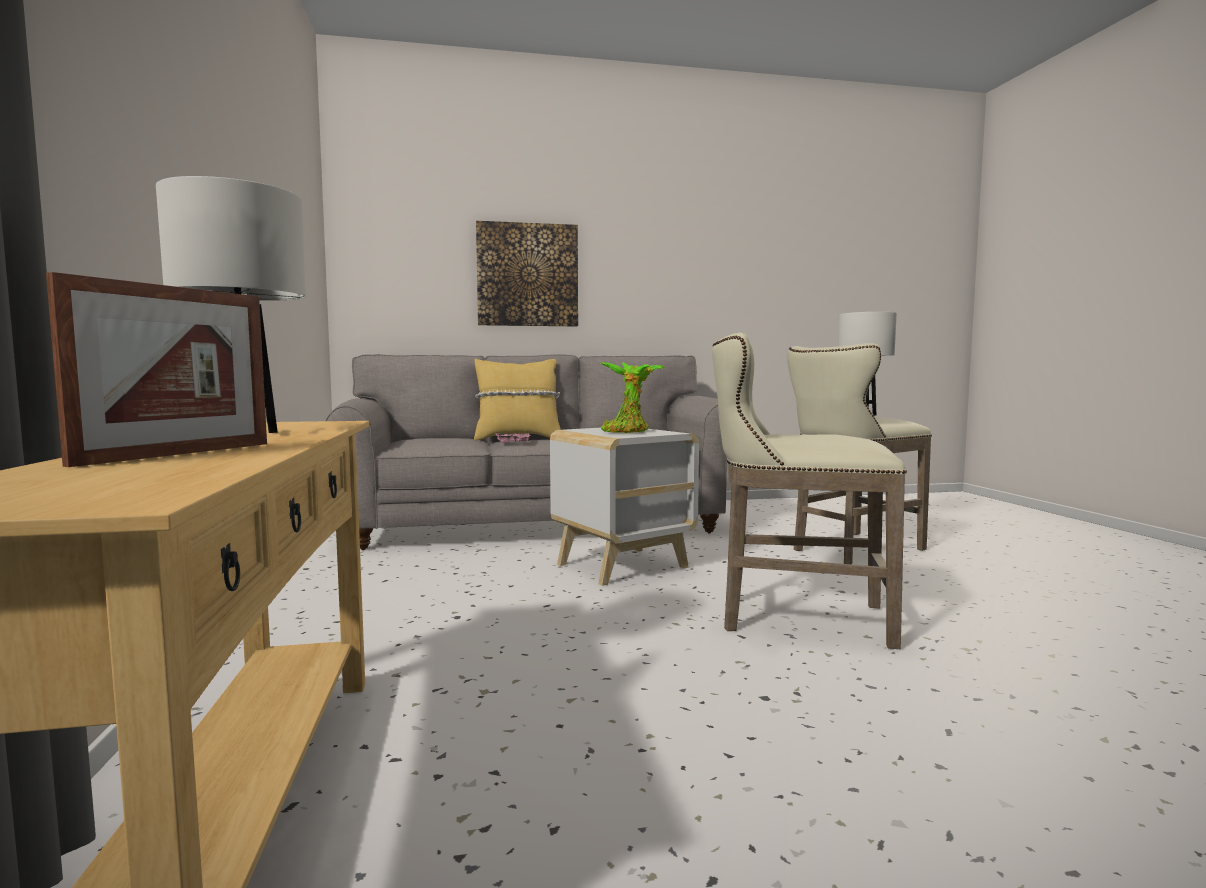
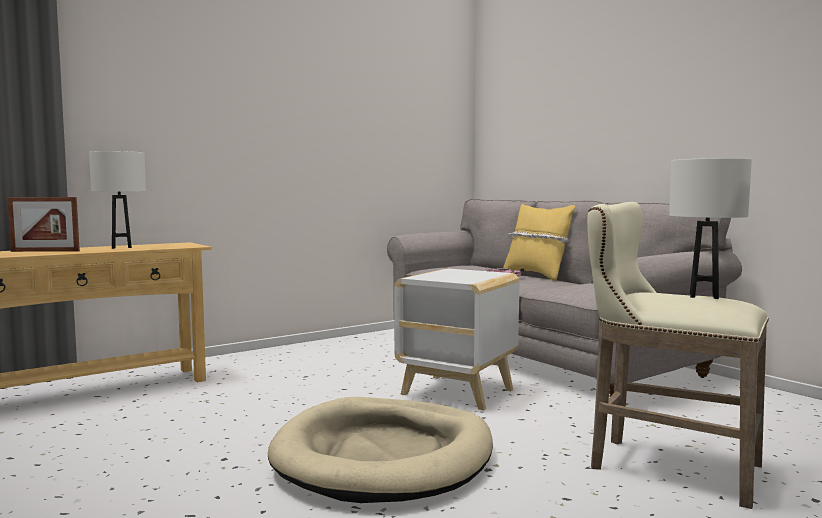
camera: 65 degrees right, 0 degrees up
(527, 275) = (593, 124): picture -> none
(628, 431) = (457, 276): potted plant -> none
(794, 619) = (384, 456): beige stool -> beige dog bed

